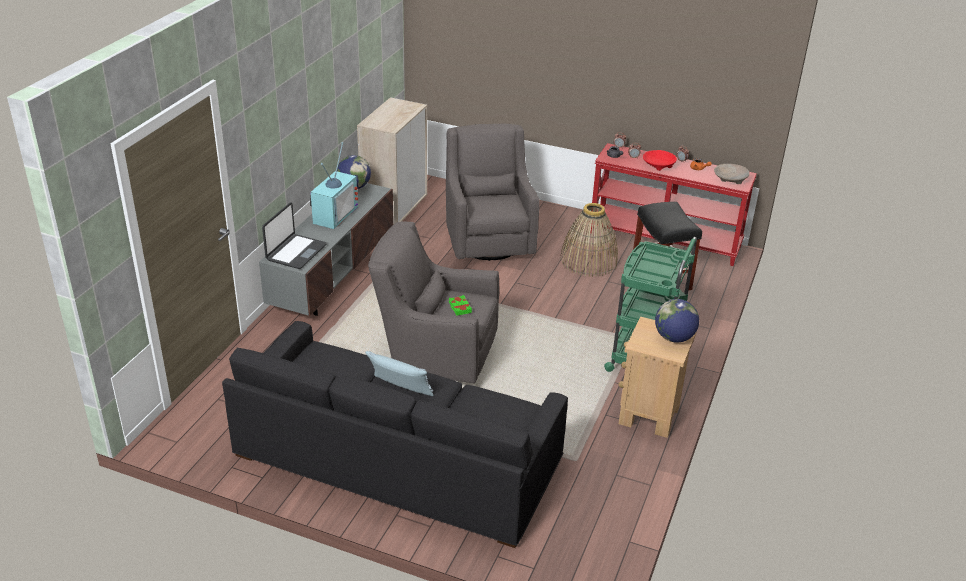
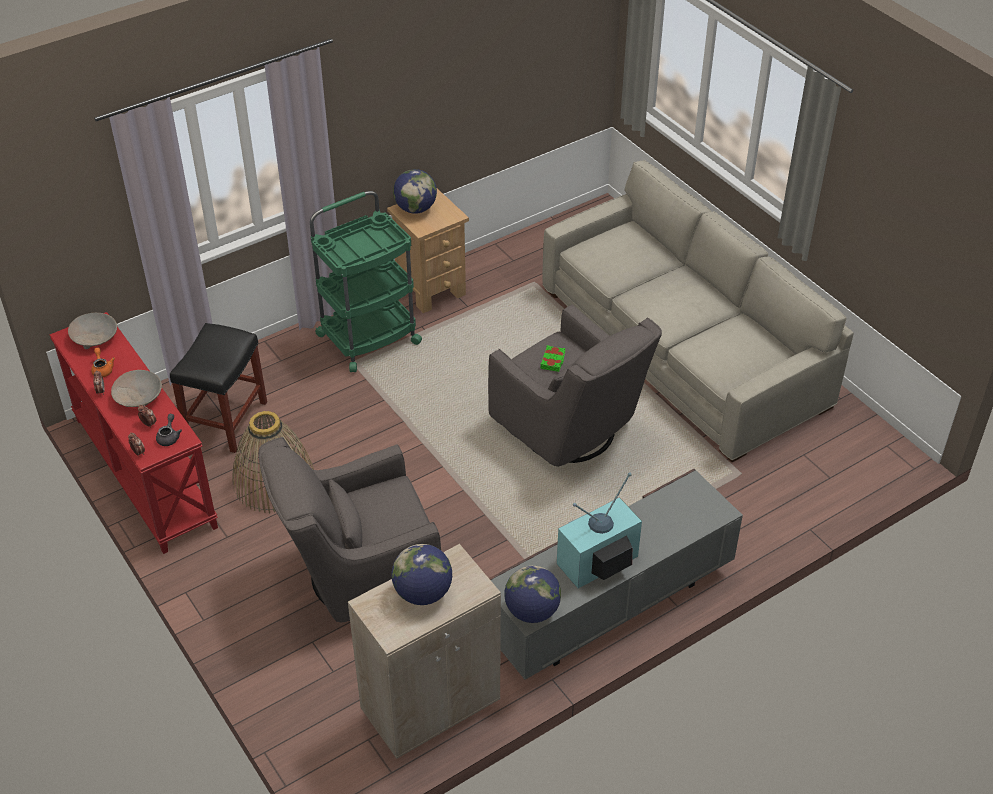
camera: 145 degrees left, 10 degrees up
(295, 252) = (688, 510): laptop -> none
(394, 115) = (423, 593): none -> globe
(398, 456) = (683, 346): black sofa -> beige sofa
(400, 390) = (678, 304): blue pillow -> none
(488, 240) = (358, 576): grey armchair -> grey armchair turned 45 degrees clockwise
(658, 165) = (139, 396): red bowl -> beige bowl

